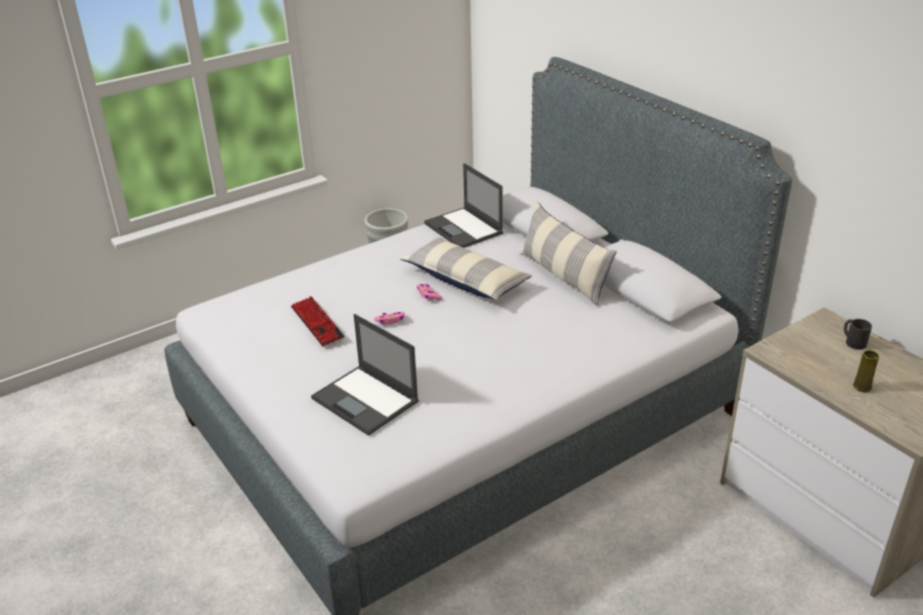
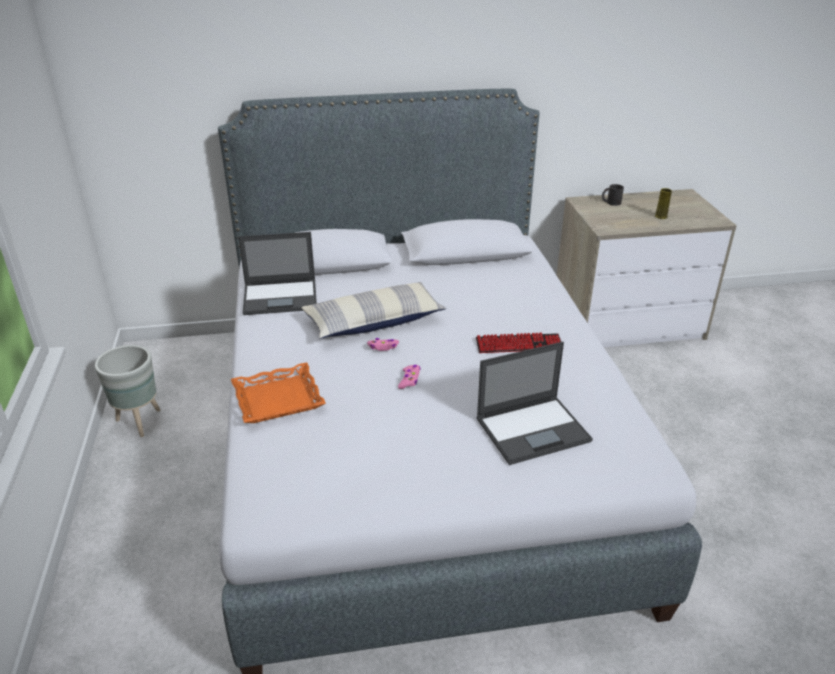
camera: 65 degrees left, 0 degrees up
(317, 322) = (373, 427): keyboard -> keyboard (519, 345)
(327, 275) = (278, 399): none -> orange tray
(563, 276) = (415, 276): pillow -> none

